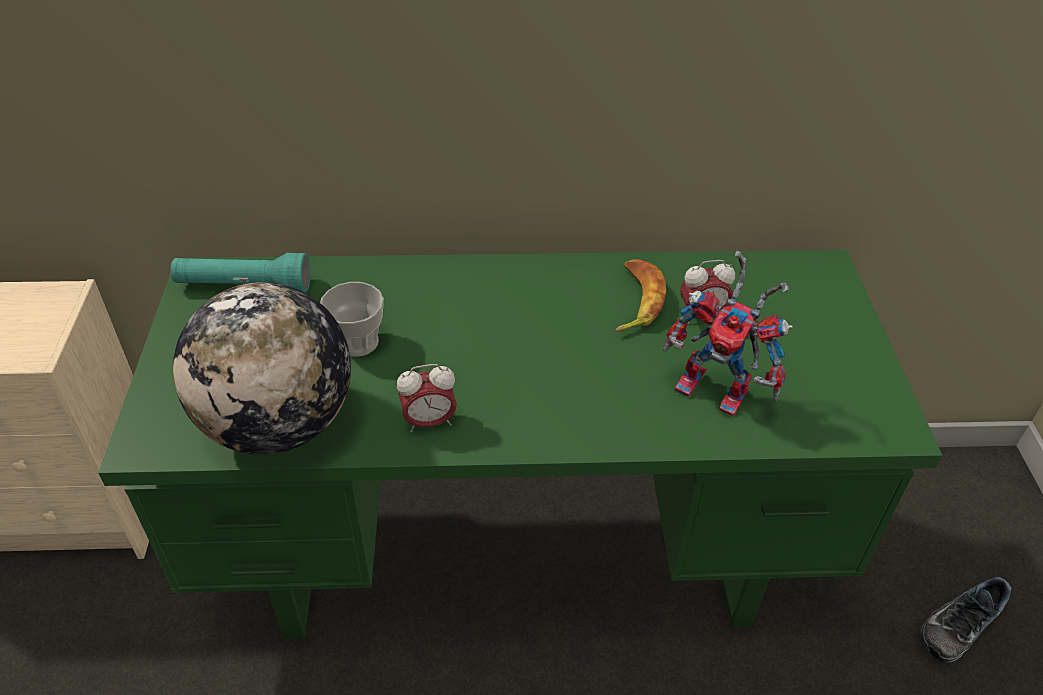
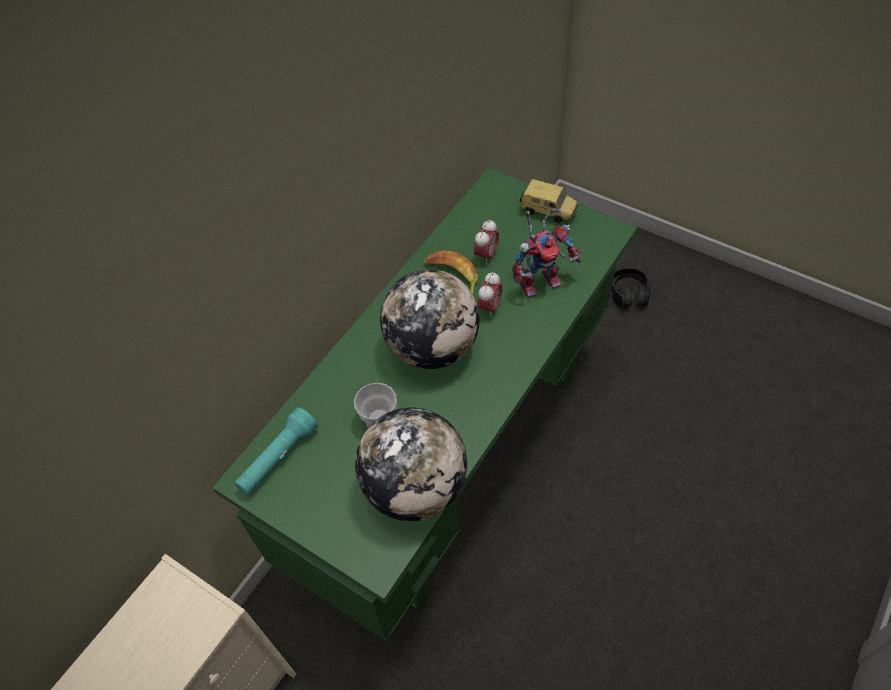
camera: 50 degrees left, 10 degrees up
(429, 422) = (468, 414): alarm clock -> alarm clock (489, 307)
(505, 337) = (433, 347): none -> globe
(847, 341) = (548, 211): none -> toy car
(958, 623) = (629, 294): shoe -> black headphones

